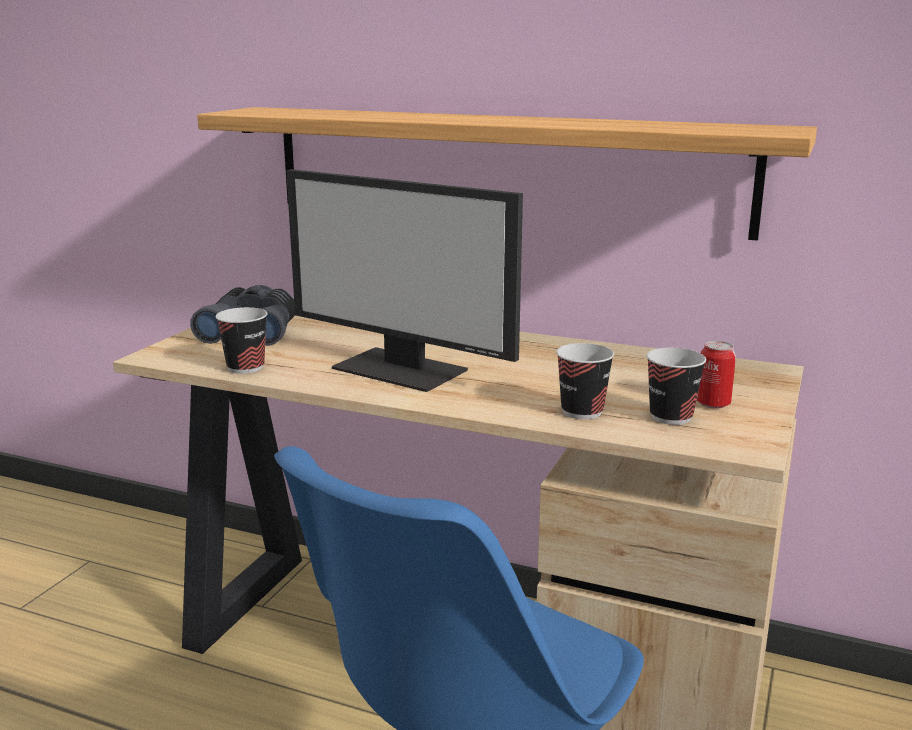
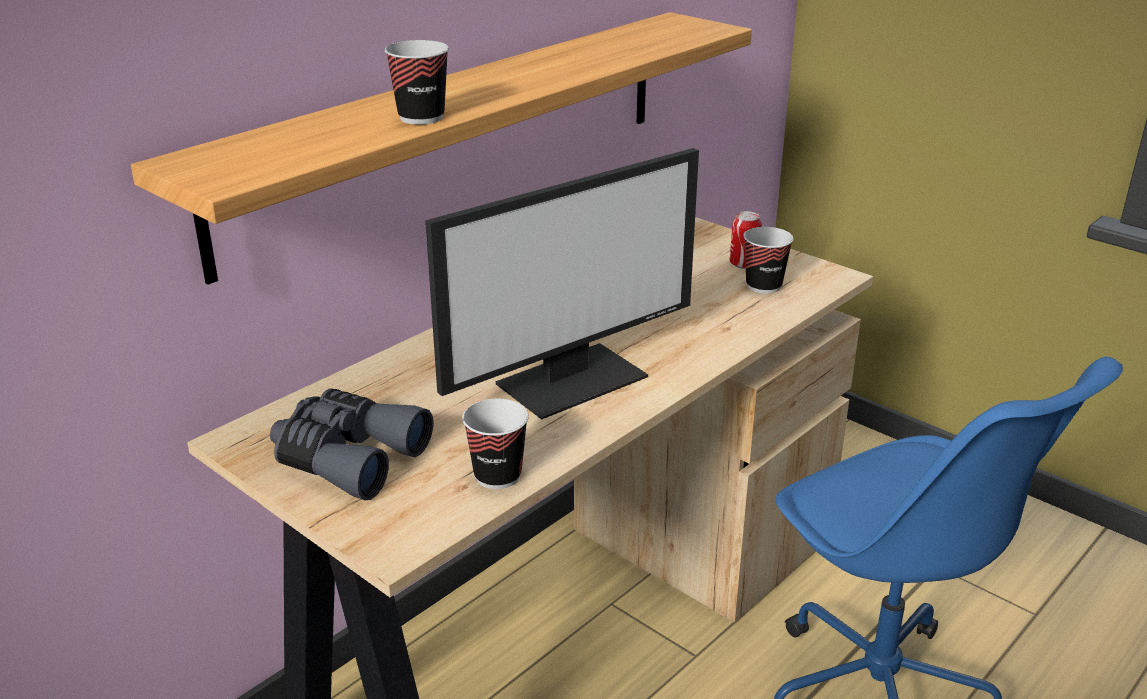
camera: 70 degrees left, 10 degrees up
(582, 411) = (735, 316): cup -> cup (421, 117)

